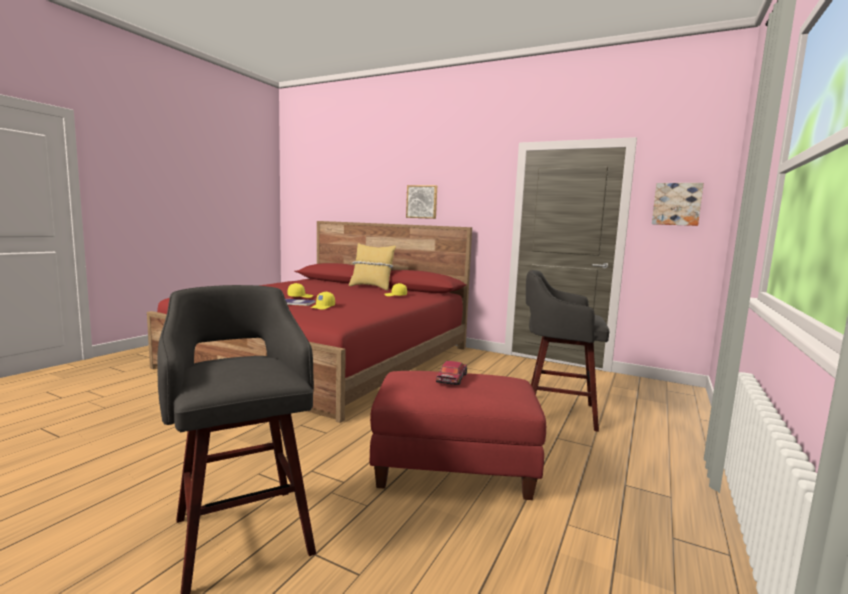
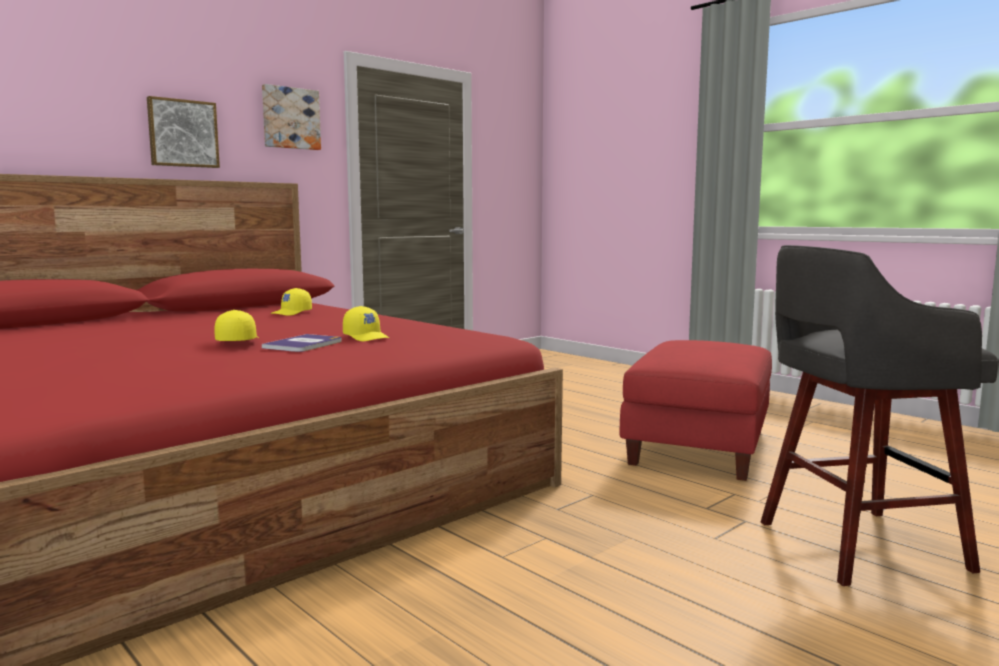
camera: 70 degrees left, 0 degrees up
(371, 287) = (170, 316): yellow pillow -> none
(451, 379) = (692, 349): toy car -> none
(556, 412) = (574, 395): grey stool -> none
(676, 204) = (507, 155): picture -> picture (290, 118)

